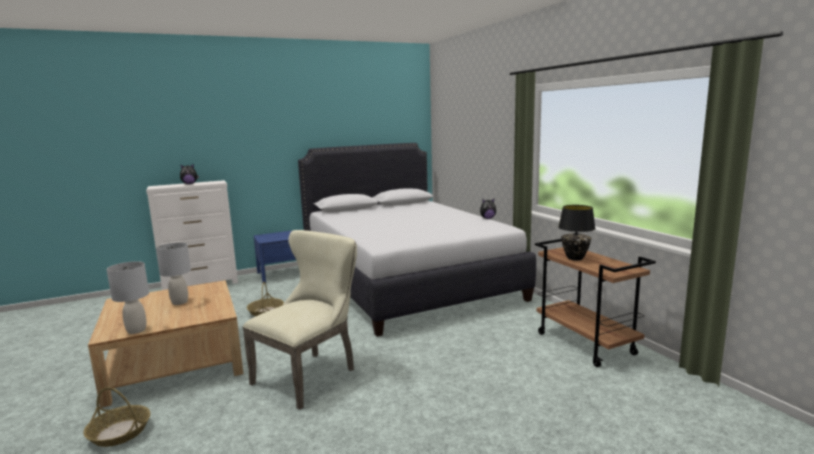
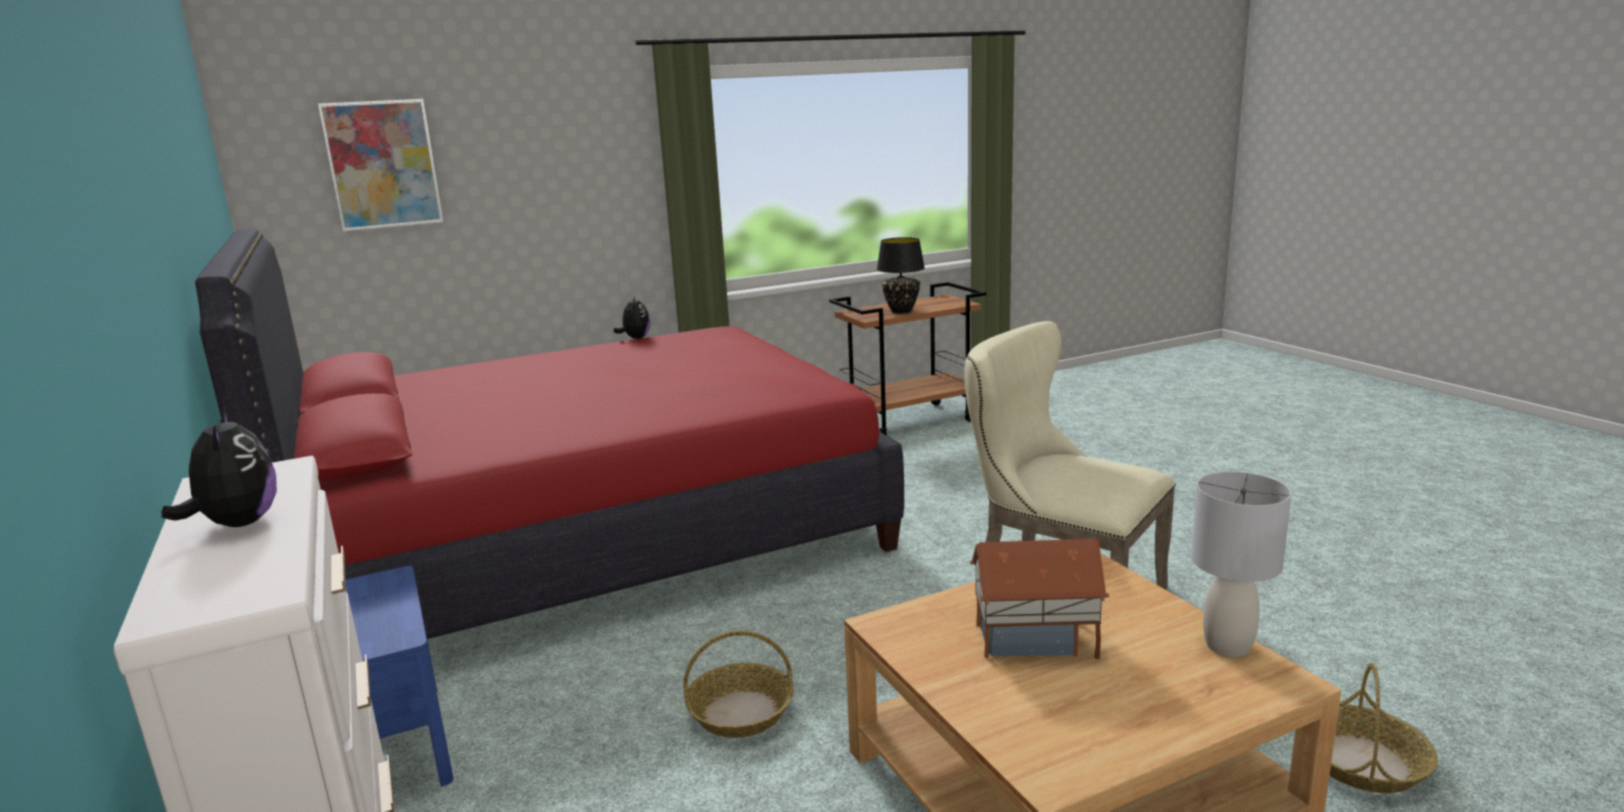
camera: 90 degrees left, 5 degrees up
(179, 302) = (1035, 642): grey table lamp -> toy house
(405, 280) = (588, 540): white bed -> red bed
(455, 125) = (382, 164): none -> picture

